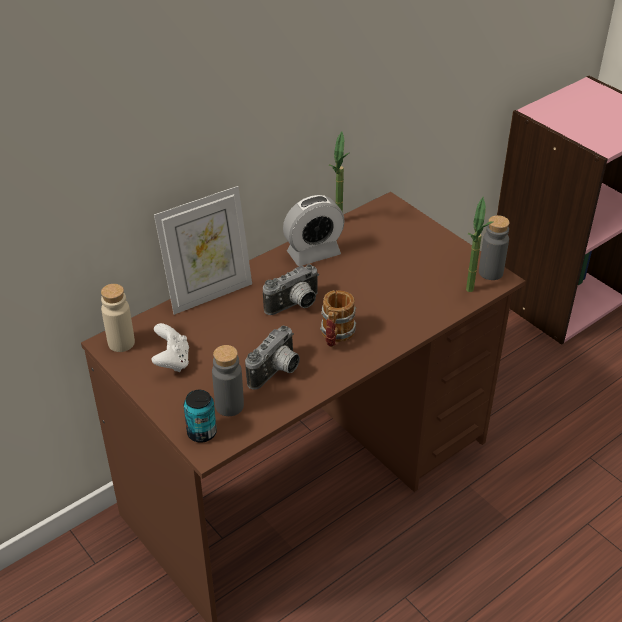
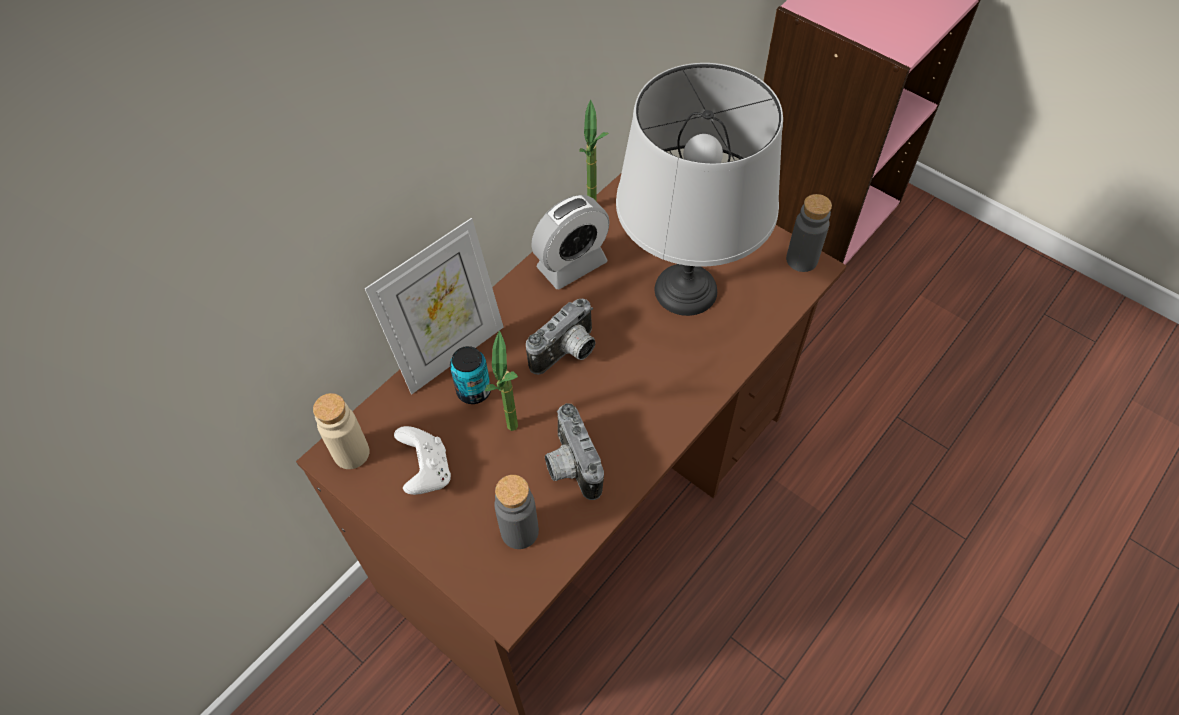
camera: 10 degrees left, 15 degrees up
(202, 433) = (493, 583): can -> can (474, 391)
(277, 372) = (569, 466): camera -> camera turned 135 degrees clockwise
(335, 336) = (631, 393): mug -> none
(394, 279) = (684, 290): none -> grey table lamp
(471, 295) = (786, 299): potted plant -> potted plant (515, 436)

